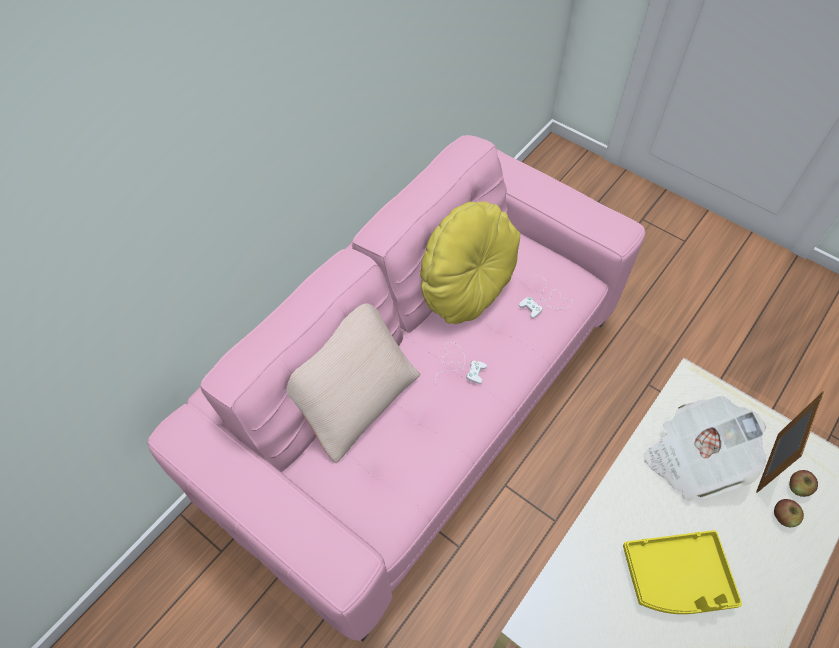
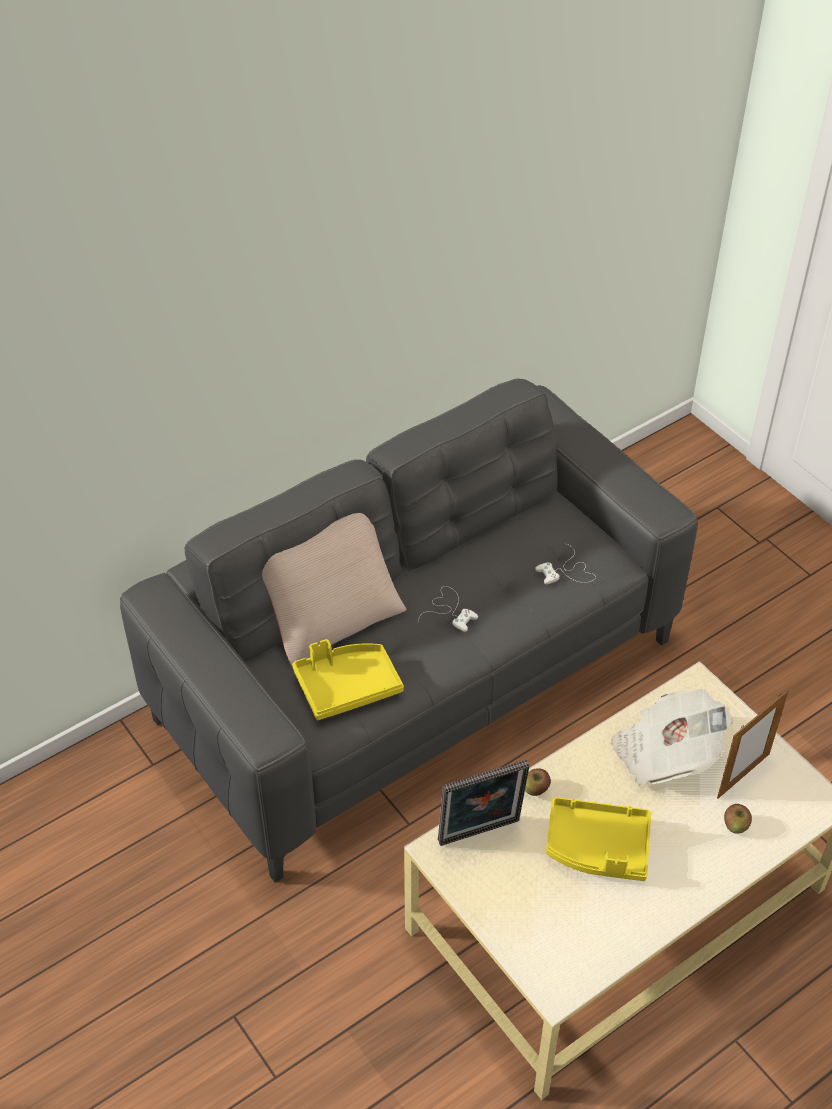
camera: 15 degrees right, 10 degrees down
(393, 470) = (347, 686): none -> yellow tray
(421, 406) = (416, 678): pink sofa -> grey sofa
(468, 293) = (486, 547): yellow pillow -> none
(567, 596) = (480, 835): none -> picture frame
(798, 487) = (765, 804): apple -> apple (535, 789)

